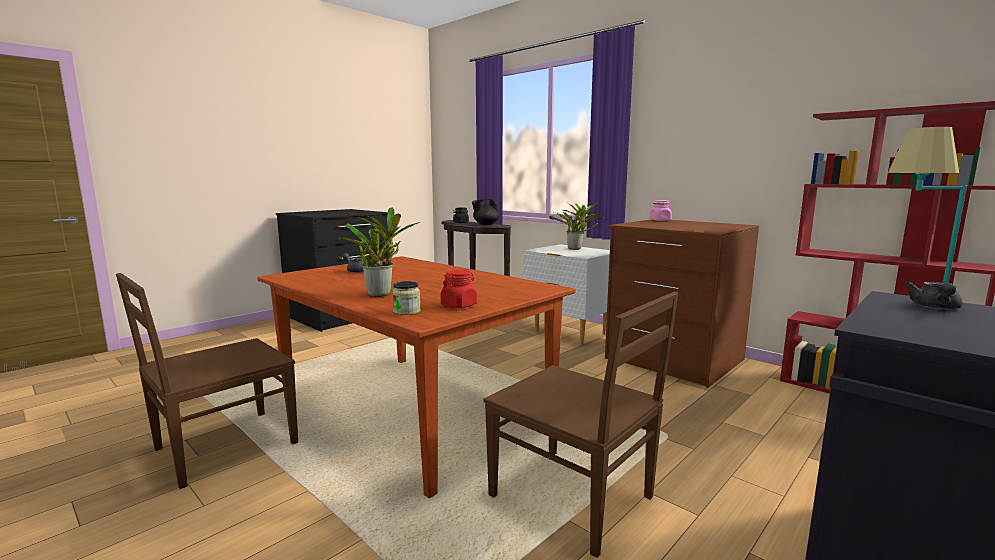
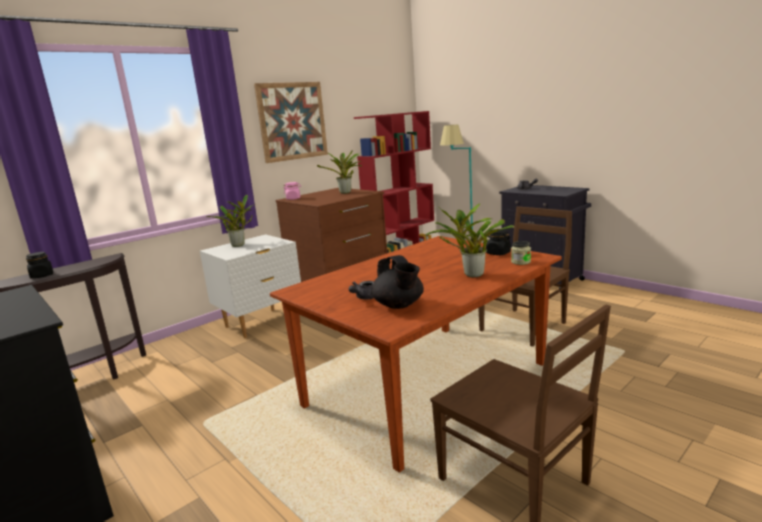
camera: 85 degrees left, 5 degrees up
(459, 305) = (498, 253): red jar -> black jar
(485, 224) = (92, 262): black teapot -> black teapot (399, 305)
(704, 227) = (346, 193): none -> potted plant
(707, 124) = (292, 121): none -> picture

